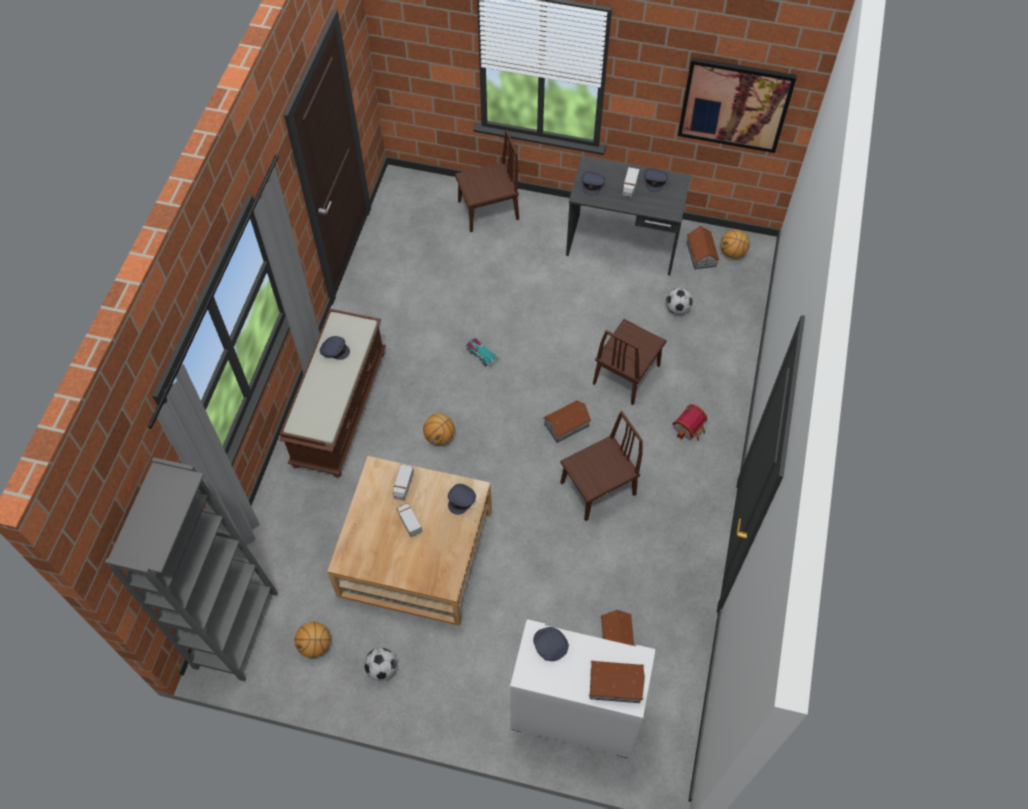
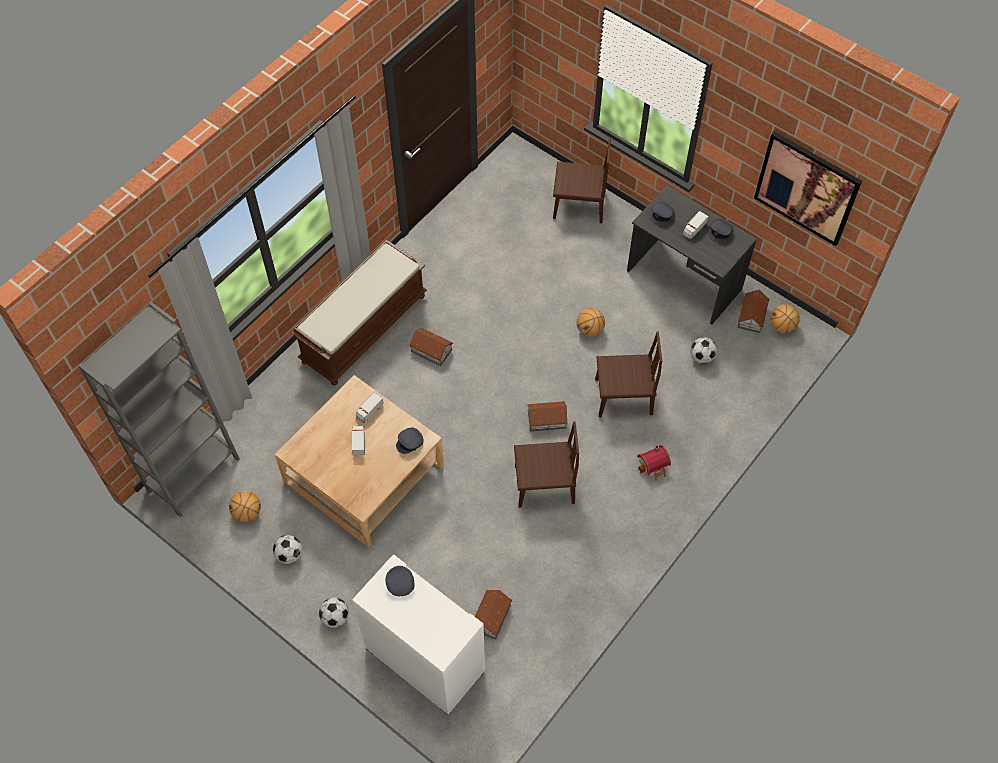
camera: 25 degrees right, 0 degrees up
(334, 350) = (372, 277): grey cap -> none
(440, 437) = (434, 386): basketball -> basketball (590, 330)
(463, 712) = (335, 617): none -> football
(481, 354) = (505, 330): toy car -> none
(614, 684) = (434, 636): toy house -> toy house (431, 350)
(626, 374) = (623, 397): brown chair -> brown chair turned 150 degrees counterclockwise

